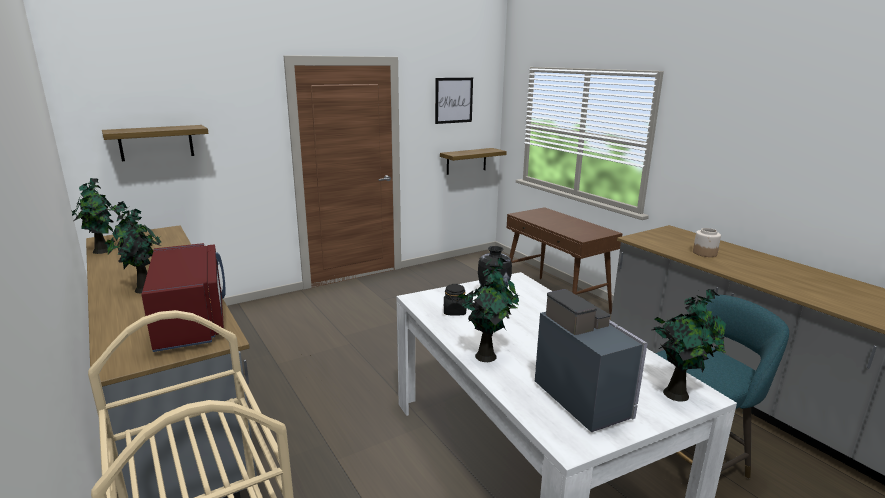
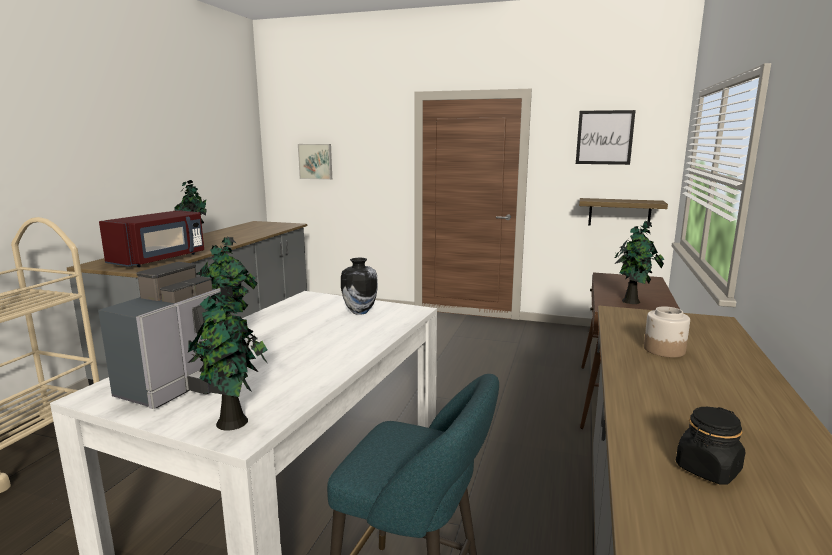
camera: 50 degrees right, 5 degrees down
(103, 251) = (239, 226): potted plant -> potted plant (632, 302)
(156, 142) = (316, 161): shelf -> picture
(454, 312) = (301, 310): black jar -> black jar (707, 469)

